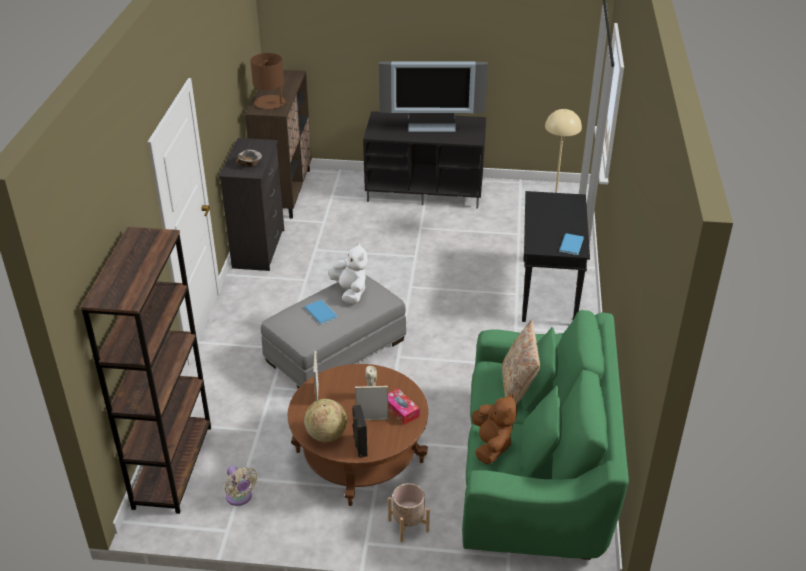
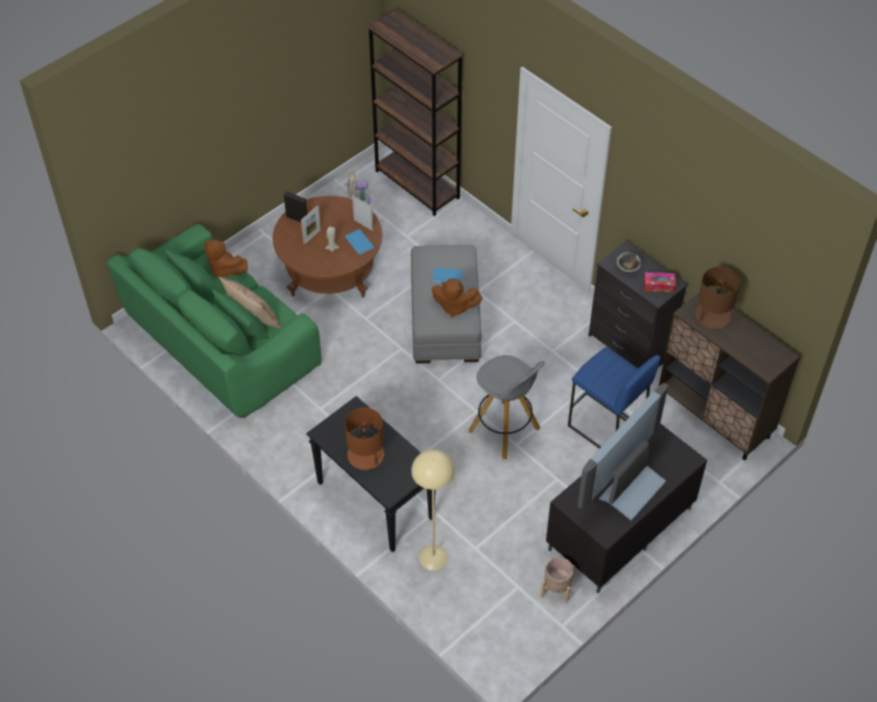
camera: 130 degrees right, 15 degrees up
(326, 435) = (323, 209): globe -> none
(350, 227) = (606, 428): none -> blue stool
(350, 292) = (454, 306): white plush toy -> brown plush toy
(401, 410) = (304, 253): tissue box -> tissue box (659, 285)
(408, 526) = (254, 258): beige planter -> beige planter (556, 588)
(409, 266) = (505, 430): none -> grey stool
(563, 222) = (366, 455): none -> brown table lamp
(572, 244) = (333, 436): blue book -> blue book (359, 243)

